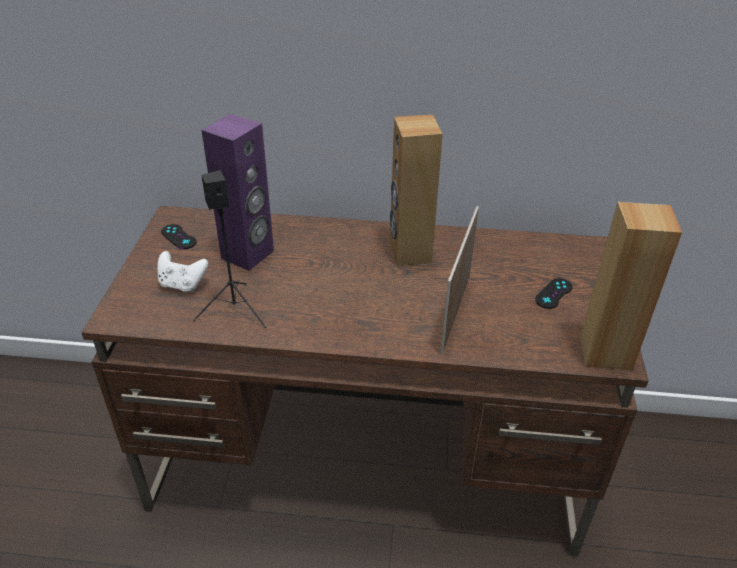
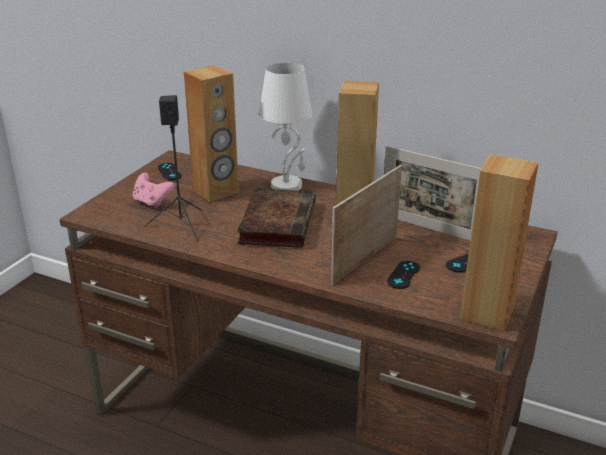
camera: 20 degrees right, 10 degrees down
(182, 284) = (152, 202): white game controller -> pink game controller
(248, 255) = (216, 192): purple speaker -> brown speaker
(321, 231) = (287, 185): none -> white table lamp
(338, 283) = (277, 222): none -> book
(495, 258) = (429, 228): none -> picture frame
(503, 324) = (403, 275): none -> black game controller

